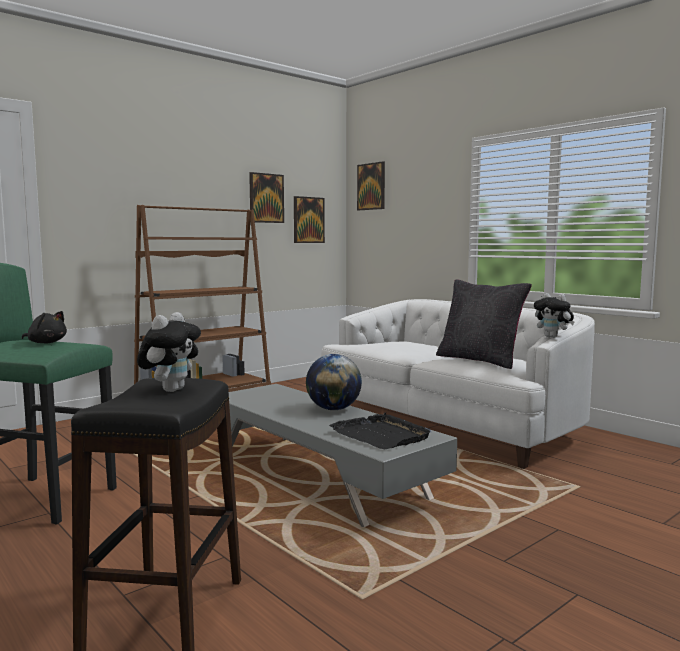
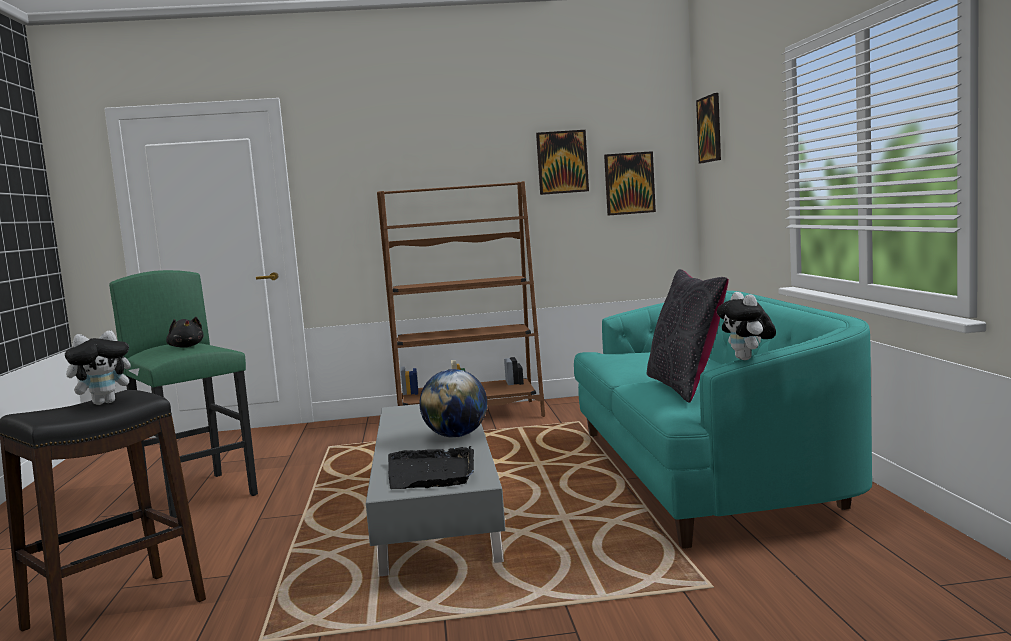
camera: 35 degrees right, 0 degrees up
(450, 423) = (704, 472): white sofa -> turquoise sofa

